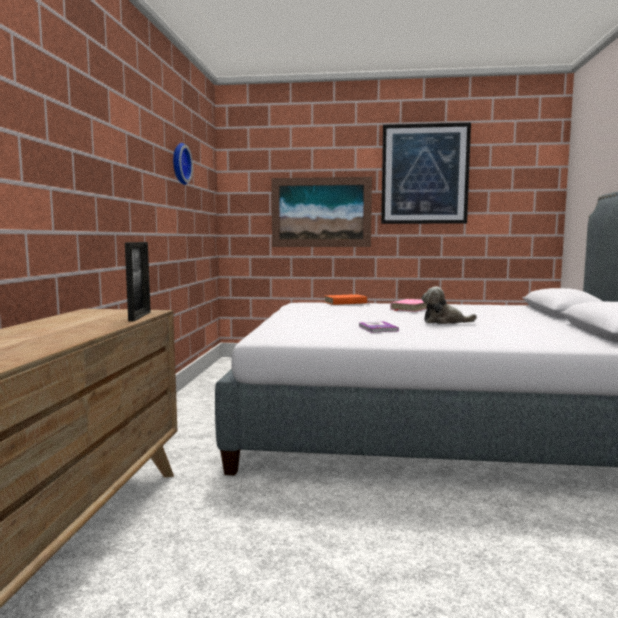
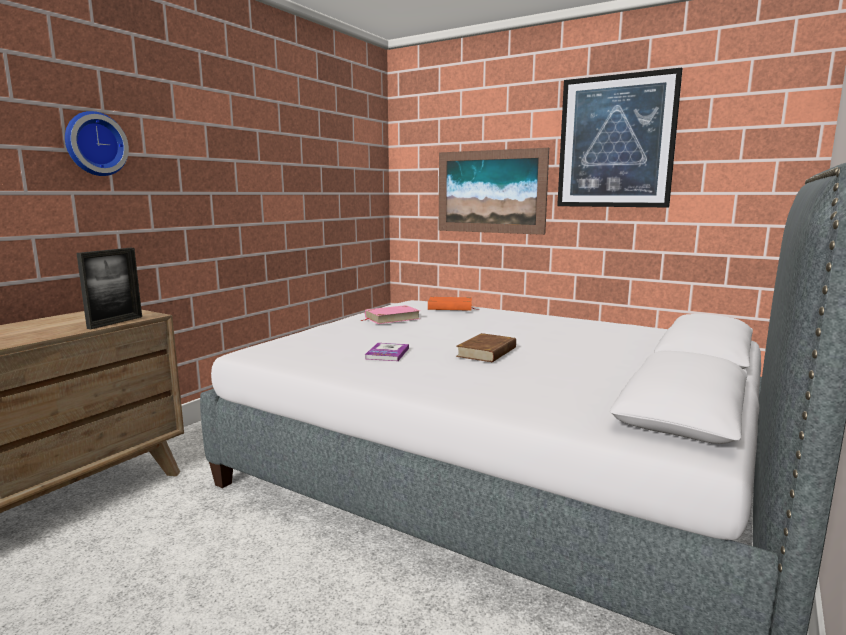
camera: 25 degrees right, 5 degrees up
(179, 164) = (306, 146): wall clock -> wall clock (94, 144)
(410, 308) = (504, 324): pink book -> pink book (392, 318)
(444, 322) = (487, 352): plush toy -> brown book

